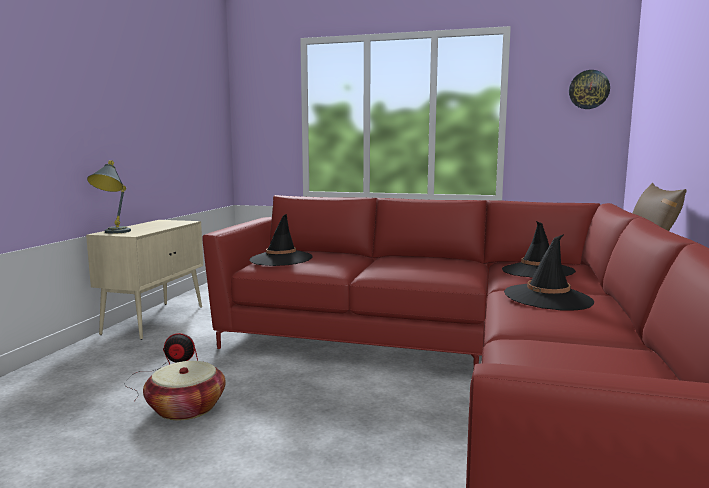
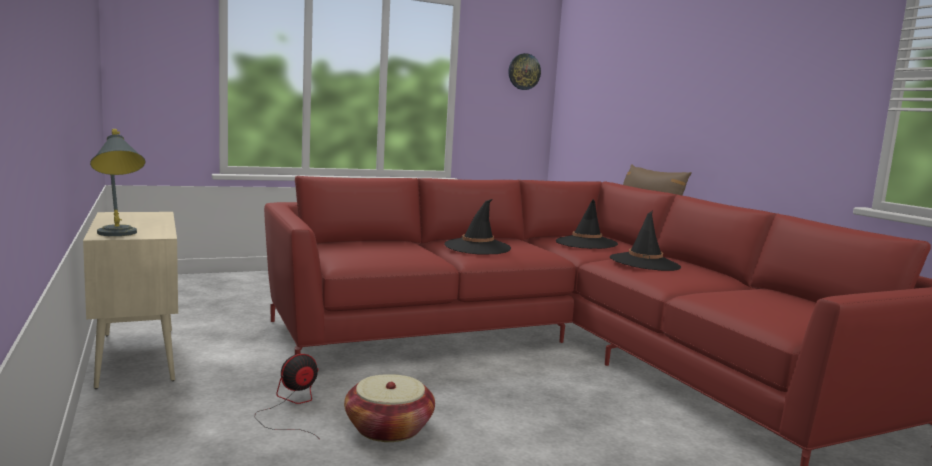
camera: 40 degrees left, 0 degrees up
(281, 259) = (354, 252): black hat -> black hat (477, 247)

